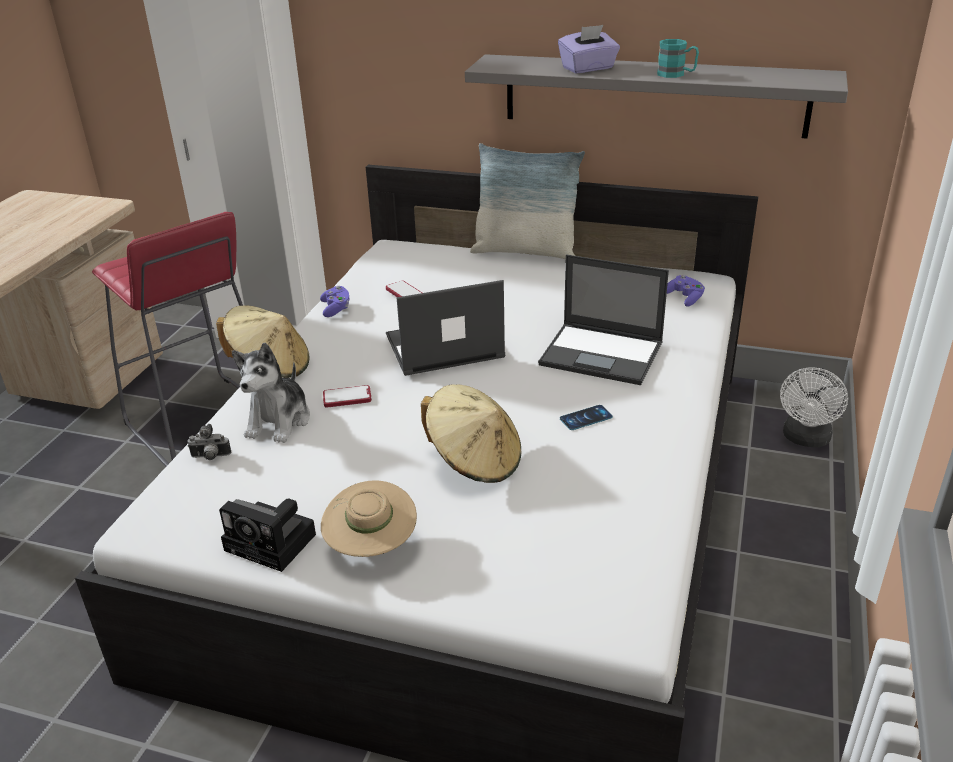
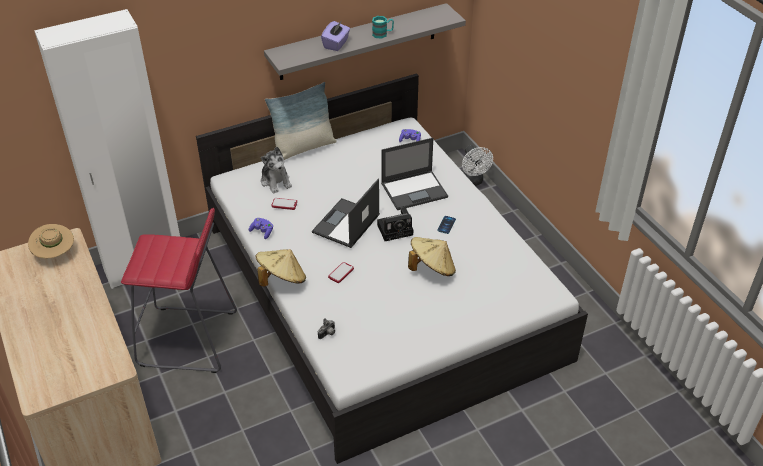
camera: 45 degrees left, 10 degrees up
(274, 543) = (408, 347): camera -> camera (396, 229)
(279, 421) = (329, 301): plush toy -> plush toy (276, 181)
(371, 547) = (444, 324): beige hat -> beige hat (55, 253)

